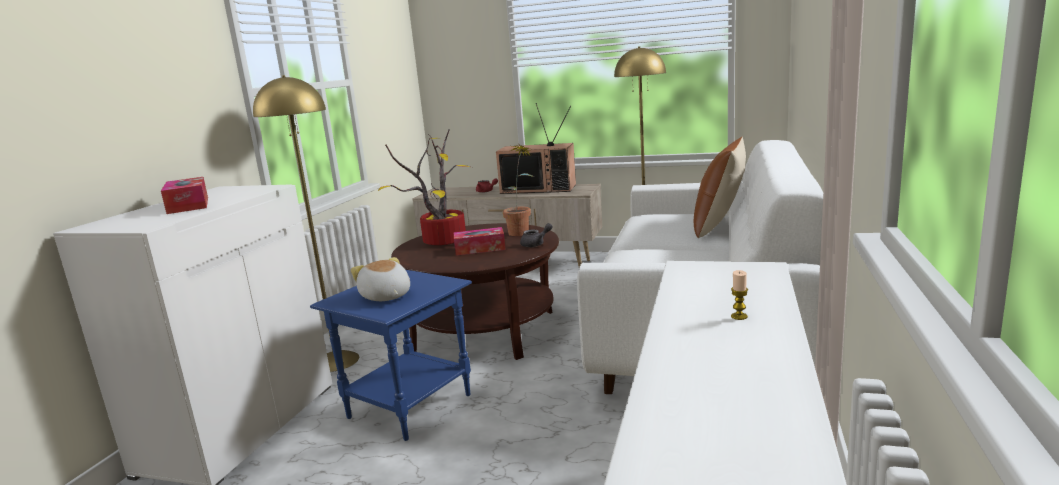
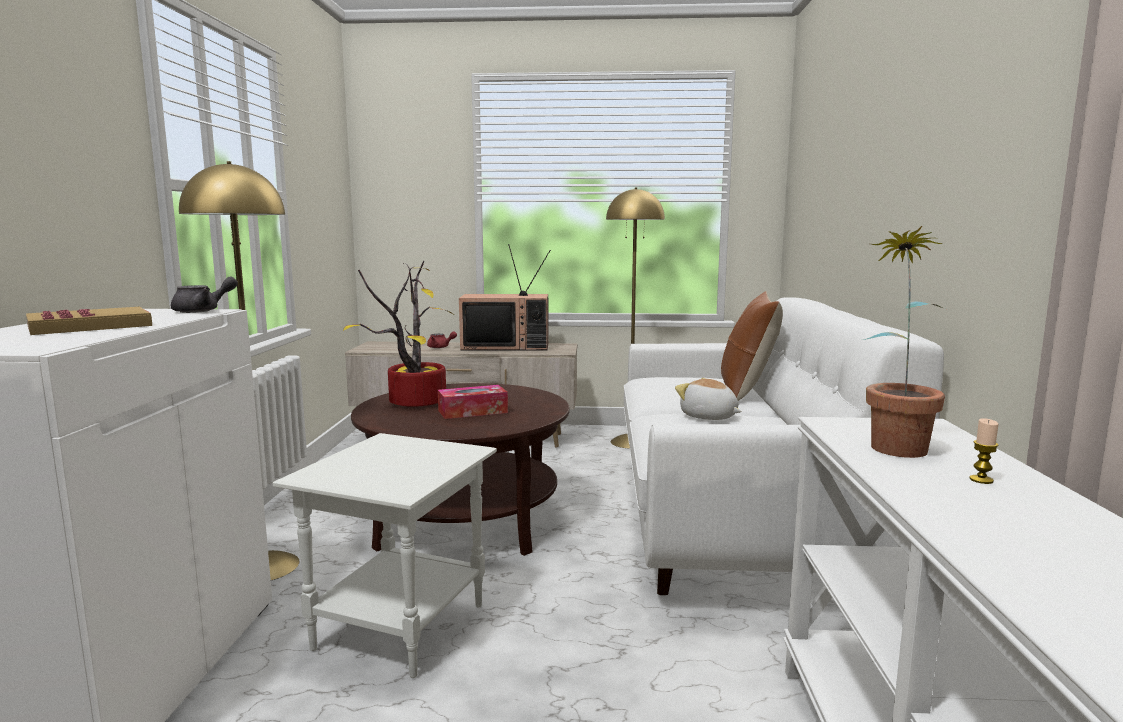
camera: 15 degrees left, 5 degrees down
(188, 205) = (90, 326): tissue box -> book
(385, 297) = (387, 469): plush toy -> plush toy (708, 417)
(408, 407) = (399, 628): blue side table -> white side table
(522, 231) = (513, 392): potted plant -> potted plant (895, 444)
(536, 244) = (543, 407): grey teapot -> grey teapot (203, 311)

